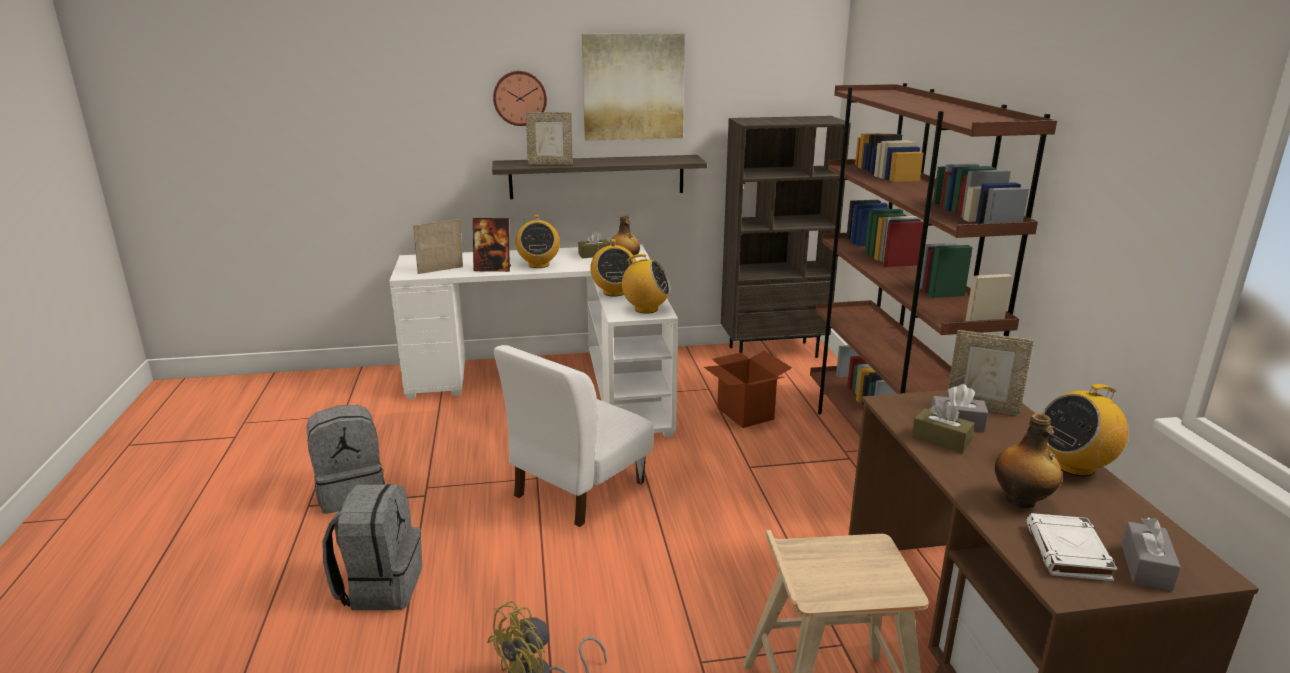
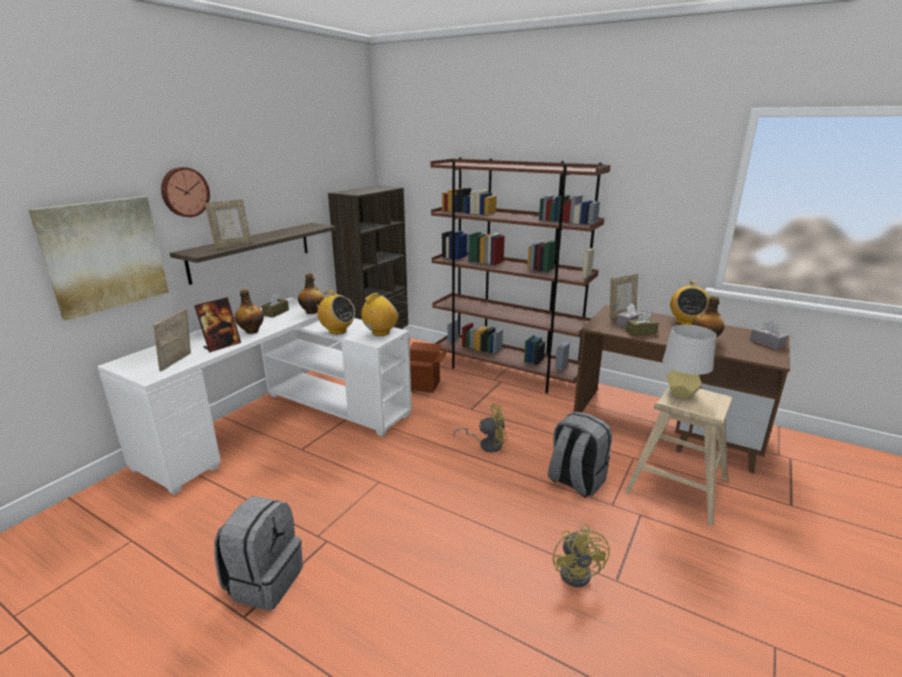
camera: 50 degrees left, 0 degrees up
(380, 586) = (411, 611): grey backpack -> grey backpack (575, 481)
(538, 265) = (251, 331): radio -> bottle
(578, 489) = (413, 471): white chair -> none
(633, 87) = (266, 175): picture -> picture (104, 255)
(692, 510) = (486, 444): none -> yellow fan
(856, 552) = (681, 393): none -> grey table lamp
(1068, 552) = (749, 350): white book -> none

